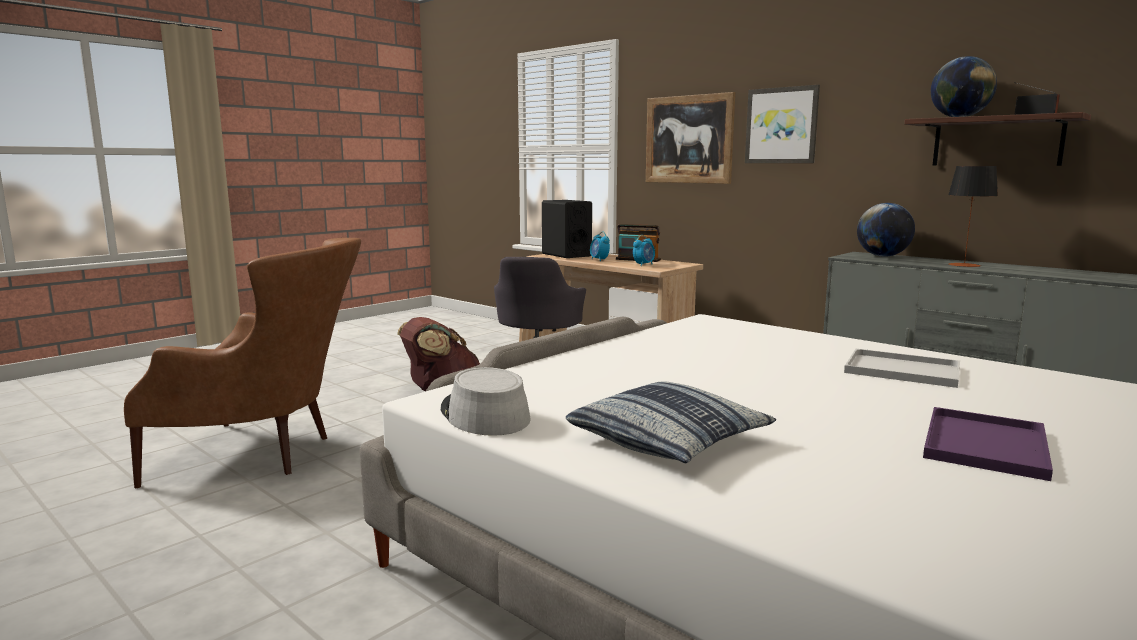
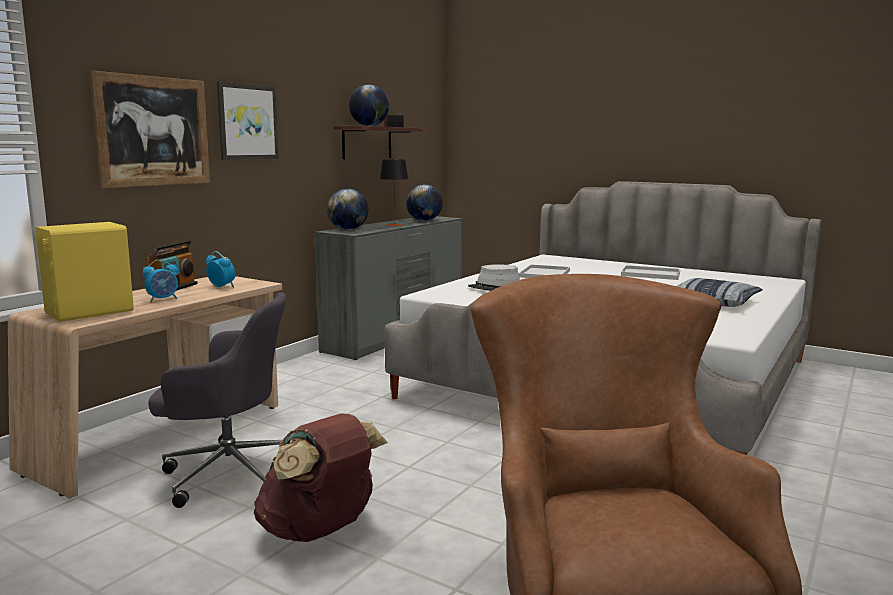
camera: 100 degrees left, 0 degrees up
(484, 415) = (735, 327): grey hat -> grey hat (494, 287)
(566, 255) = (89, 312): black speaker -> yellow speaker
(987, 446) = (652, 274): purple tray -> white tray
(1050, 273) = (424, 221): none -> globe

